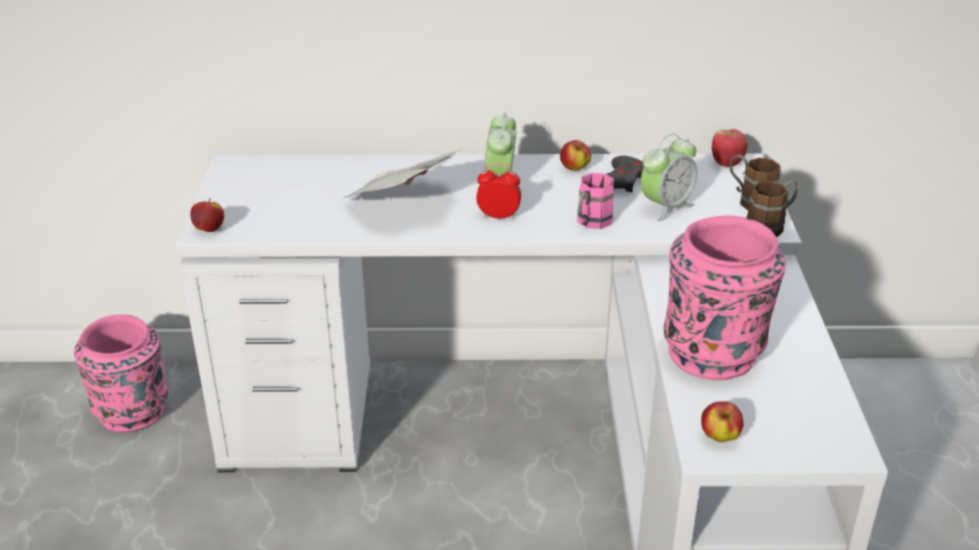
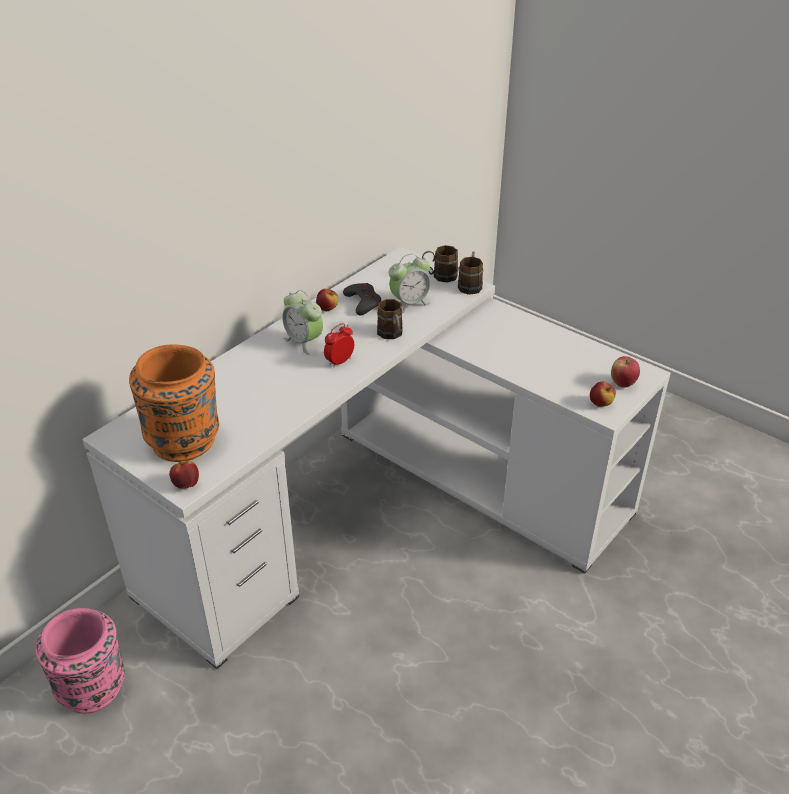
camera: 50 degrees left, 5 degrees up
(266, 200) = (185, 441): none -> orange vase
(403, 202) = (273, 388): newspaper -> none
(590, 223) = (392, 335): pink mug -> brown mug
(666, 207) = (409, 303): alarm clock -> alarm clock turned 60 degrees clockwise
(714, 353) = (536, 367): pink vase -> none
(727, 163) = (395, 261): apple -> apple (622, 383)

